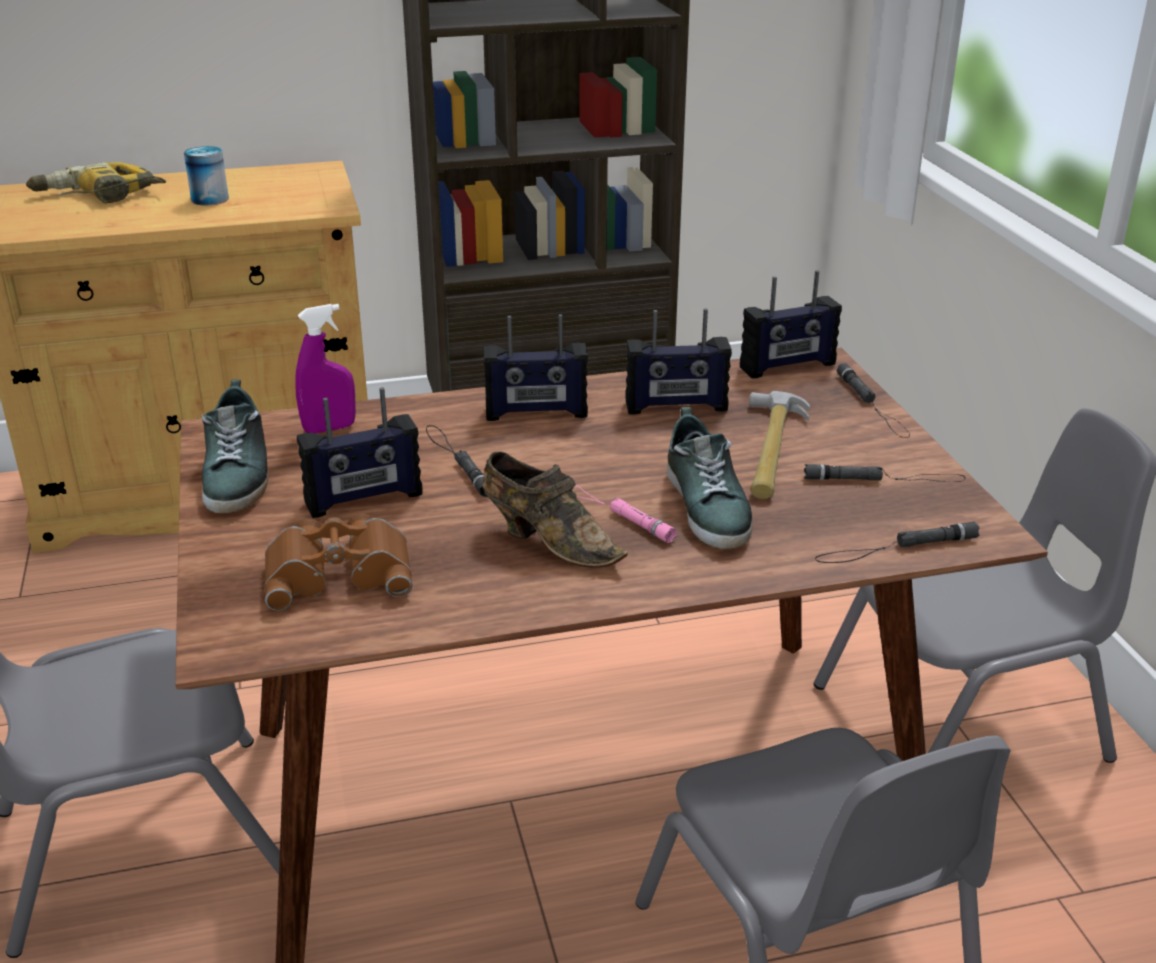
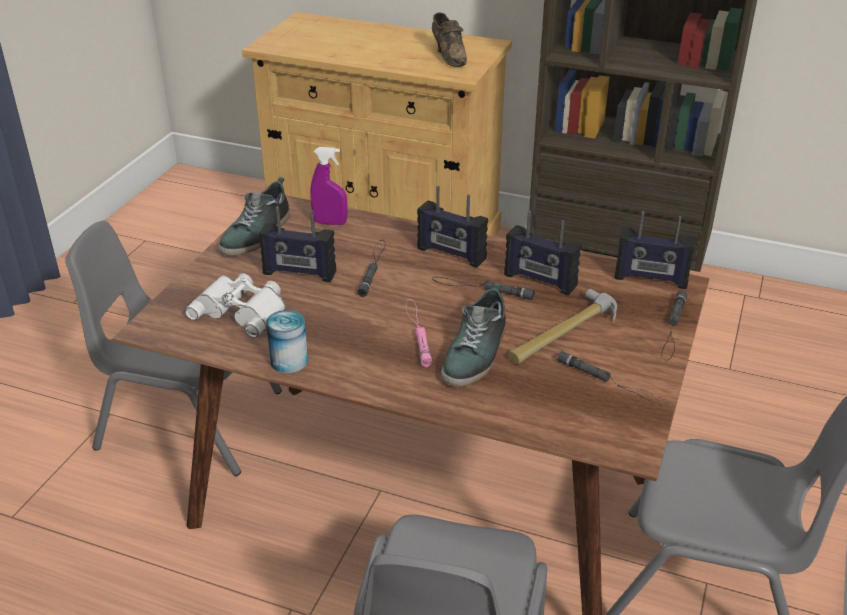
camera: 35 degrees right, 5 degrees up
(98, 196) = (347, 34): power drill -> none
(210, 199) = (402, 51): can -> can (289, 361)
(339, 571) = (242, 310): brown binoculars -> white binoculars
(549, 541) = (362, 337): brown shoe -> brown shoe (449, 56)
(896, 548) = (555, 430): black flashlight -> black flashlight (482, 289)

